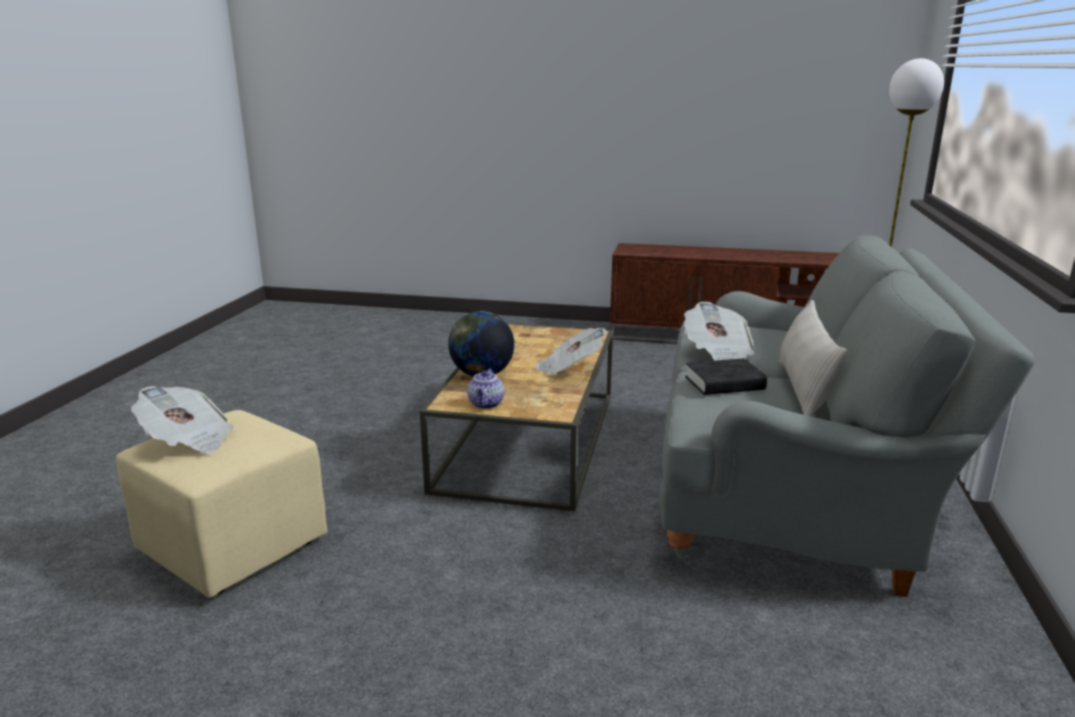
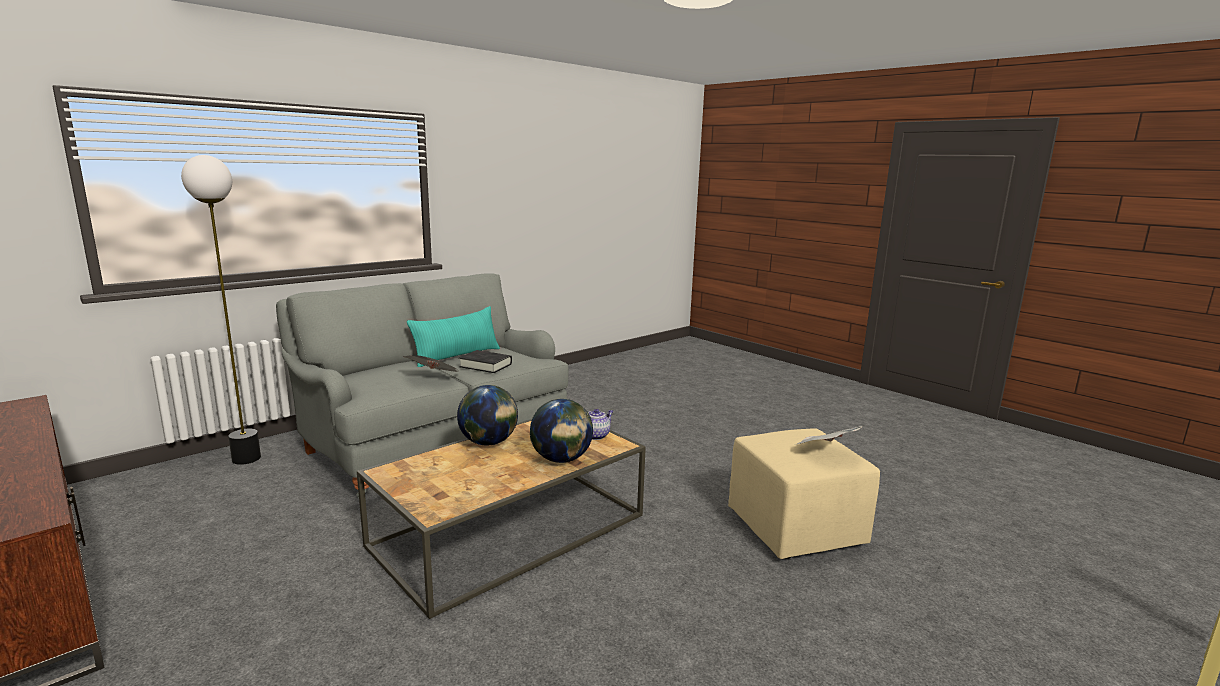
camera: 145 degrees left, 5 degrees down
(569, 368) = (488, 443): newspaper -> globe
(804, 389) = (457, 356): beige pillow -> turquoise pillow

